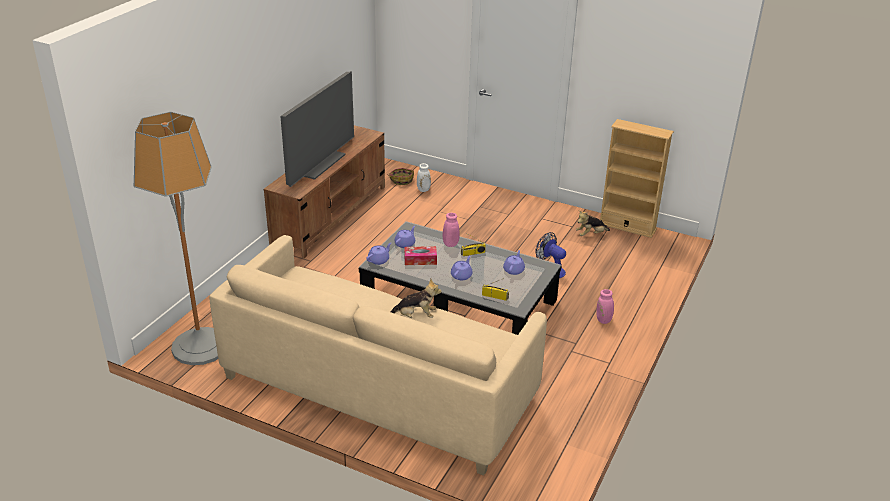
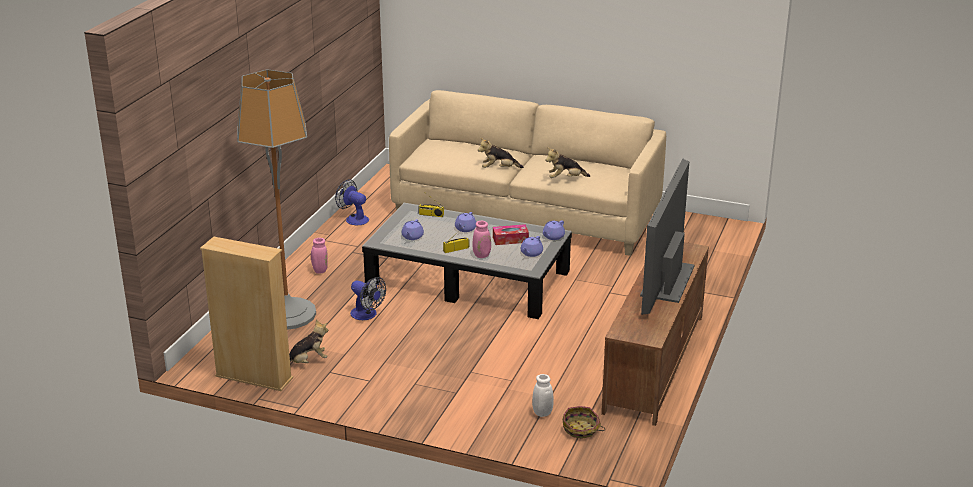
camera: 175 degrees right, 5 degrees down
(200, 347) = (696, 228): floor lamp -> floor lamp (287, 314)
(348, 284) = (565, 179): none -> plush toy
(583, 395) = (354, 219): none -> fan

